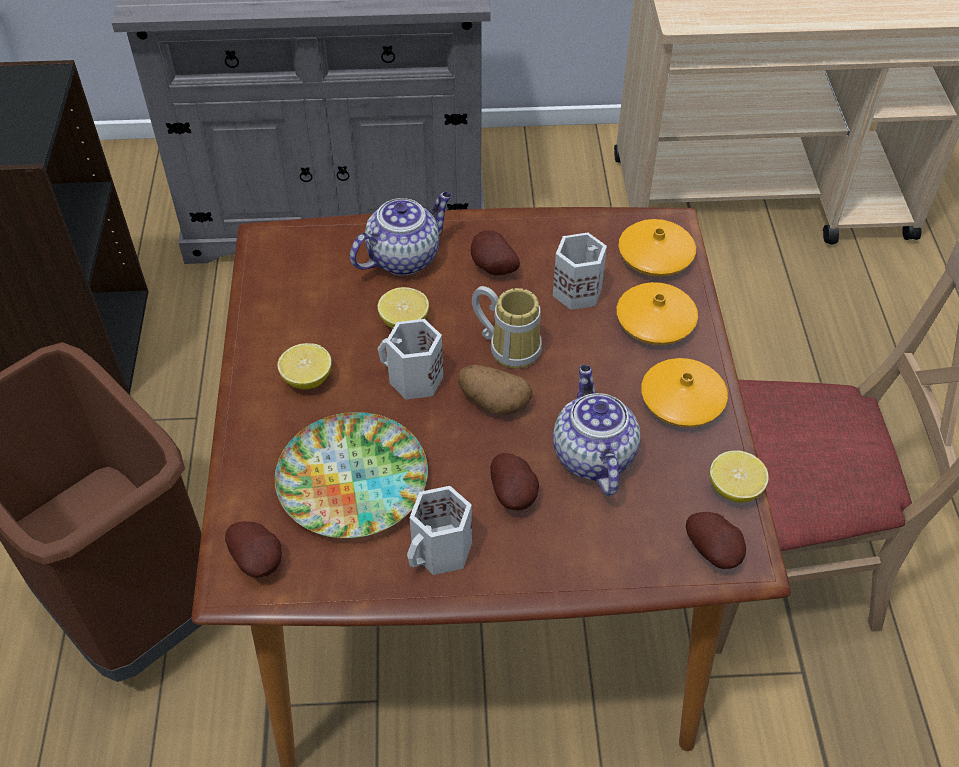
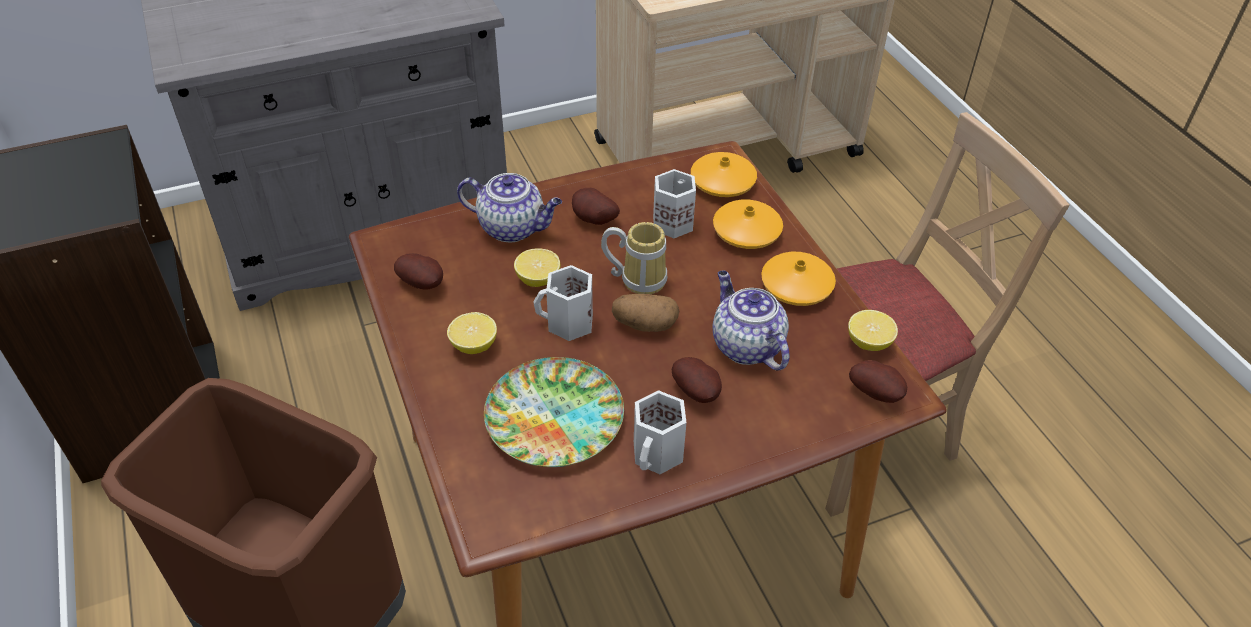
camera: 20 degrees left, 5 degrees down
(259, 560) = (501, 505): potato -> potato (423, 284)
(404, 257) = (513, 228): teapot -> teapot turned 75 degrees clockwise

